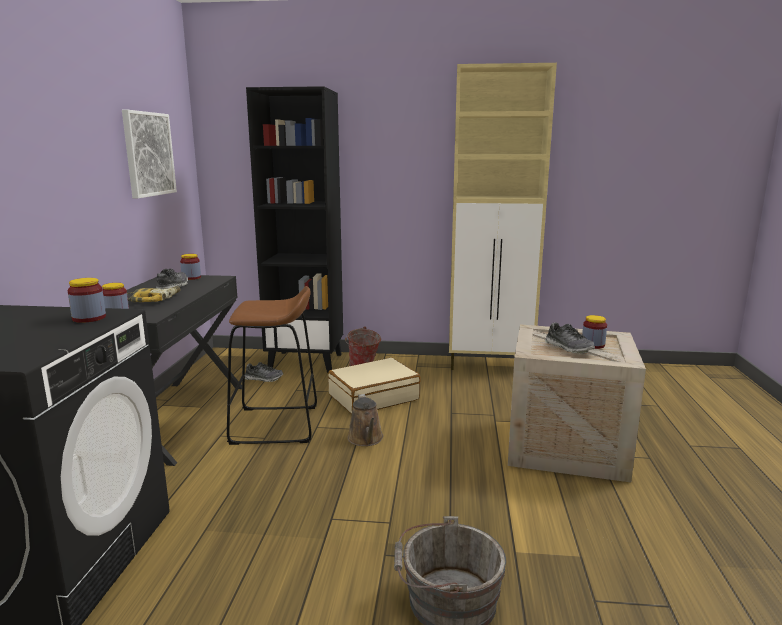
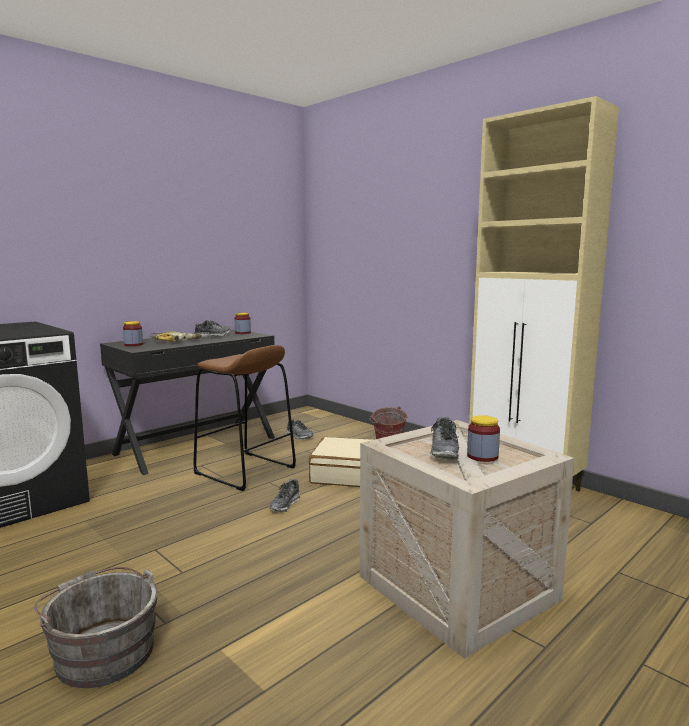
camera: 40 degrees right, 5 degrees down
(89, 318) = (33, 331): jar -> none
(148, 154) = (235, 230): picture -> none
(306, 362) = (353, 432): black bookcase -> none
(366, 439) = (285, 504): brown watering can -> shoe

